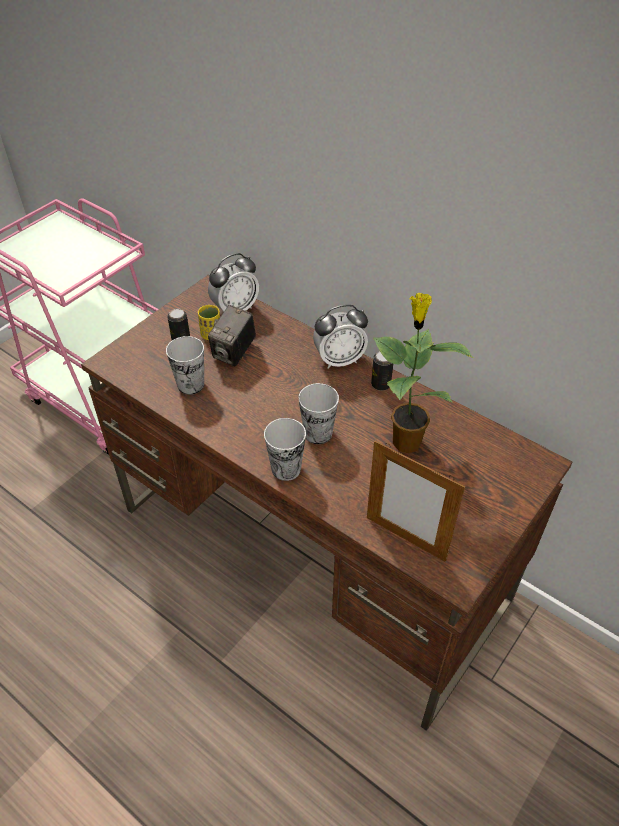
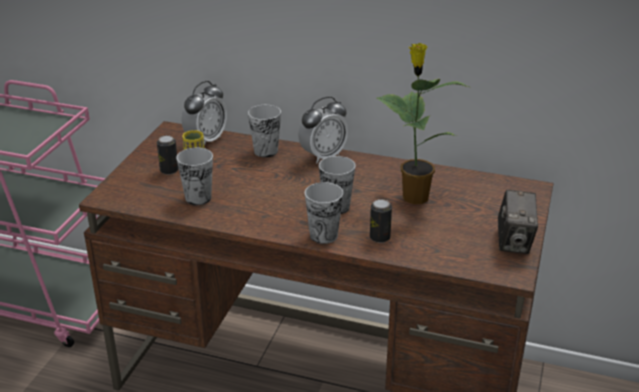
camera: 20 degrees left, 15 degrees down
(234, 353) = (224, 169): camera -> camera (514, 242)
(285, 338) = (266, 151): none -> cup
(381, 384) = (369, 165): can -> can (379, 238)
(405, 538) = (454, 257): picture frame -> none

